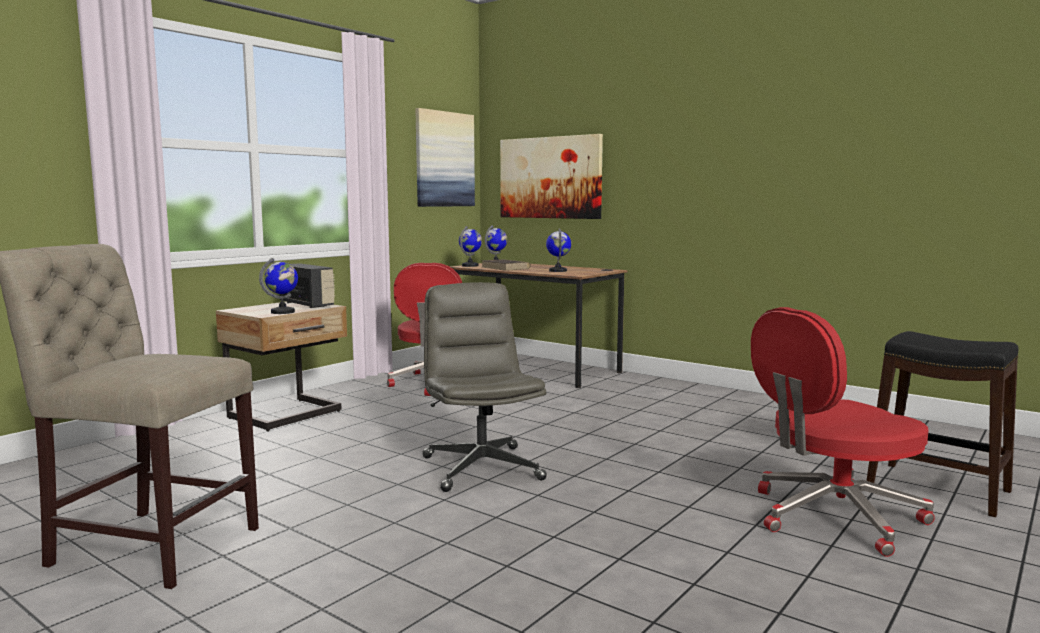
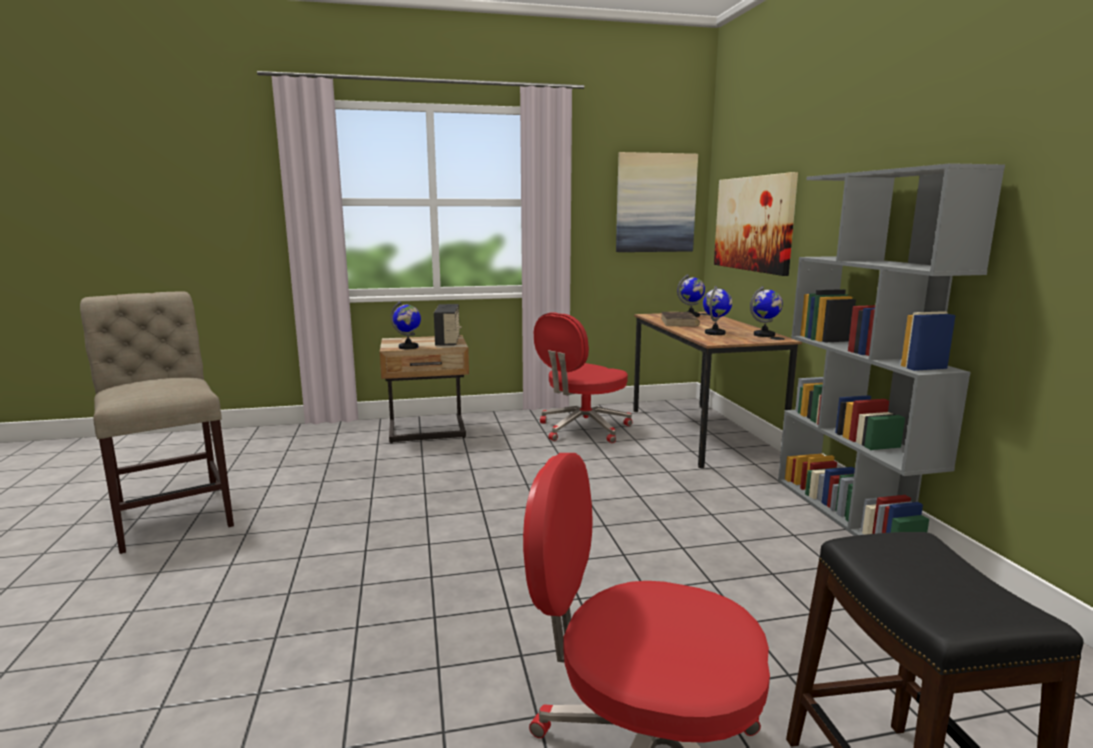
camera: 40 degrees right, 5 degrees up
(470, 266) = (658, 315): globe -> globe (764, 335)
(481, 468) = (447, 529): grey office chair -> none
(710, 390) = (850, 514): none -> grey bookcase

